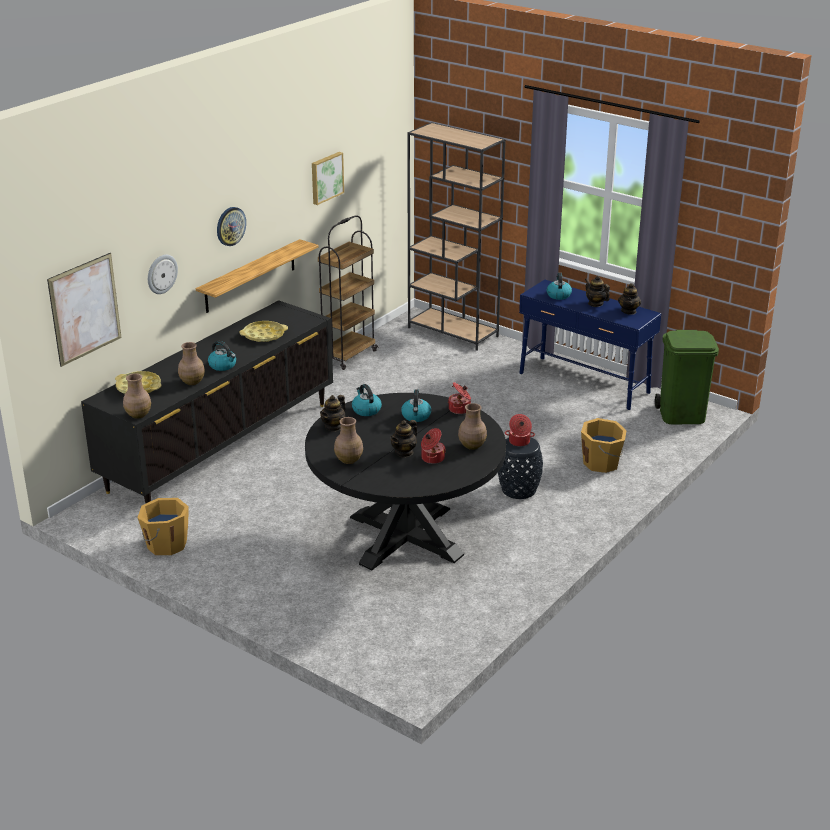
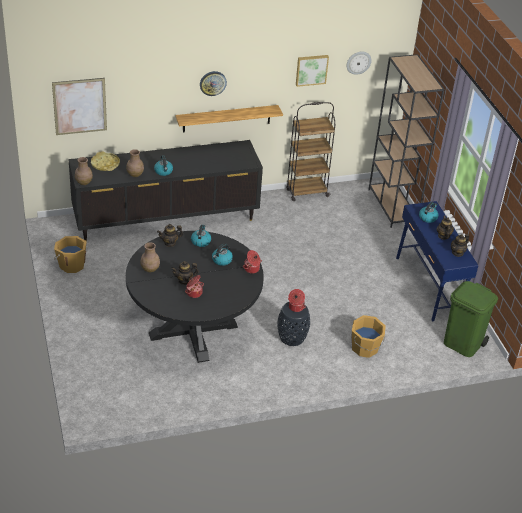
camera: 35 degrees right, 10 degrees up
(161, 274) = (146, 99): wall clock -> wall clock (358, 62)
(264, 335) = (210, 161): yellow tray -> none
(471, 446) = (225, 297): brown vase -> none

